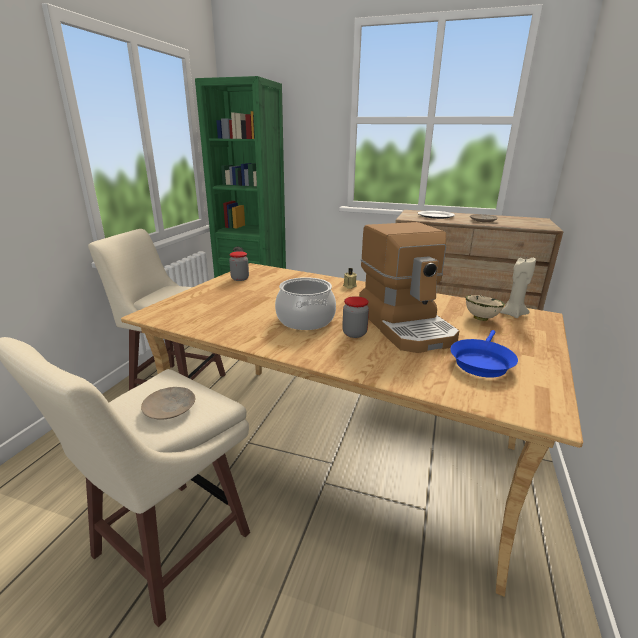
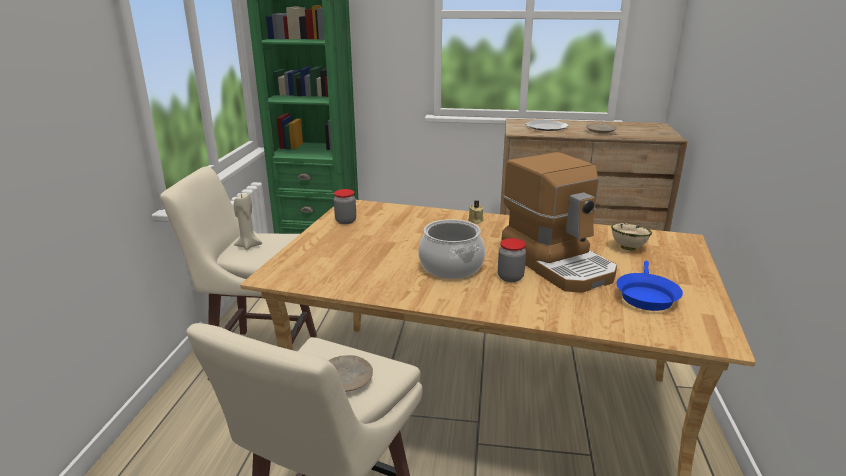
camera: 10 degrees left, 0 degrees up
(512, 314) = (656, 240): beige candle -> beige candle (248, 245)

